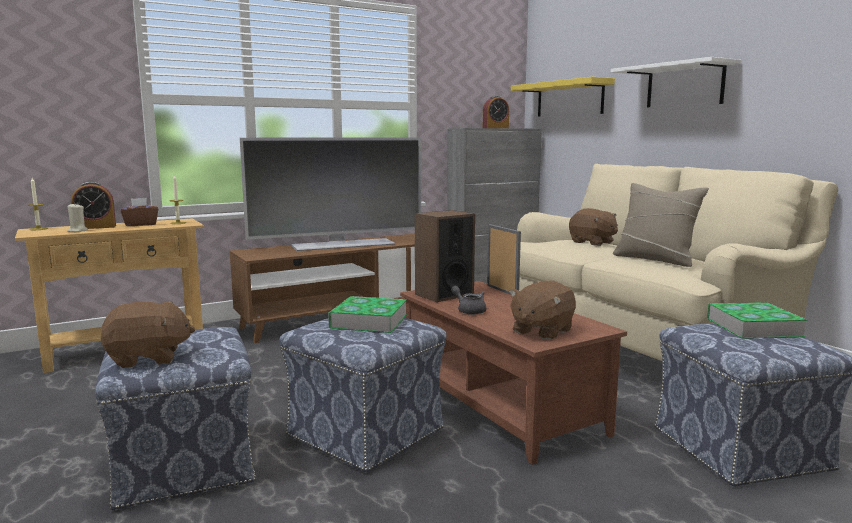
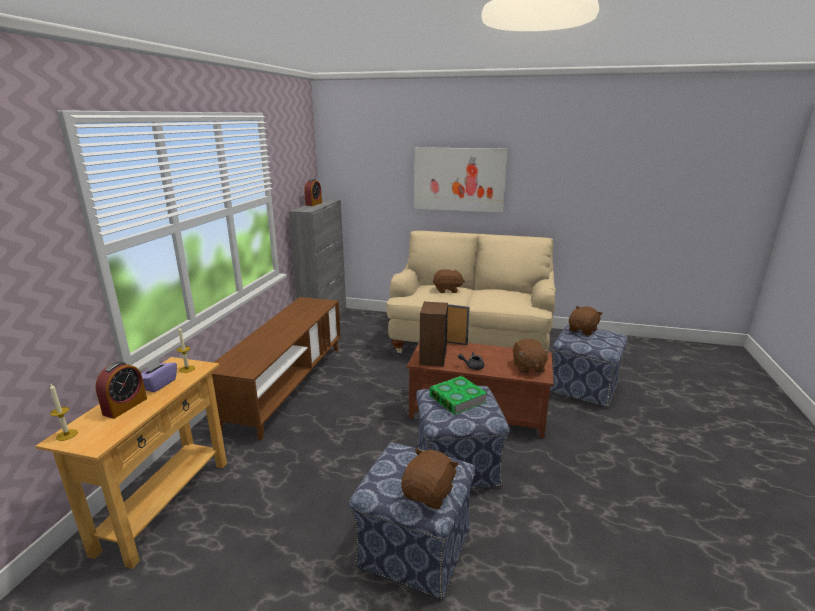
camera: 45 degrees left, 10 degrees up
(77, 231) = (129, 419): beige candle -> none
(141, 224) = (158, 384): brown tissue box -> purple tissue box
(342, 244) = (276, 332): television -> none
(569, 99) = (364, 179): yellow shelf -> none
(655, 259) = (500, 297): beige pillow -> none
(684, 85) = (459, 179): white shelf -> picture
(753, 327) = (583, 330): book -> brown plush toy

